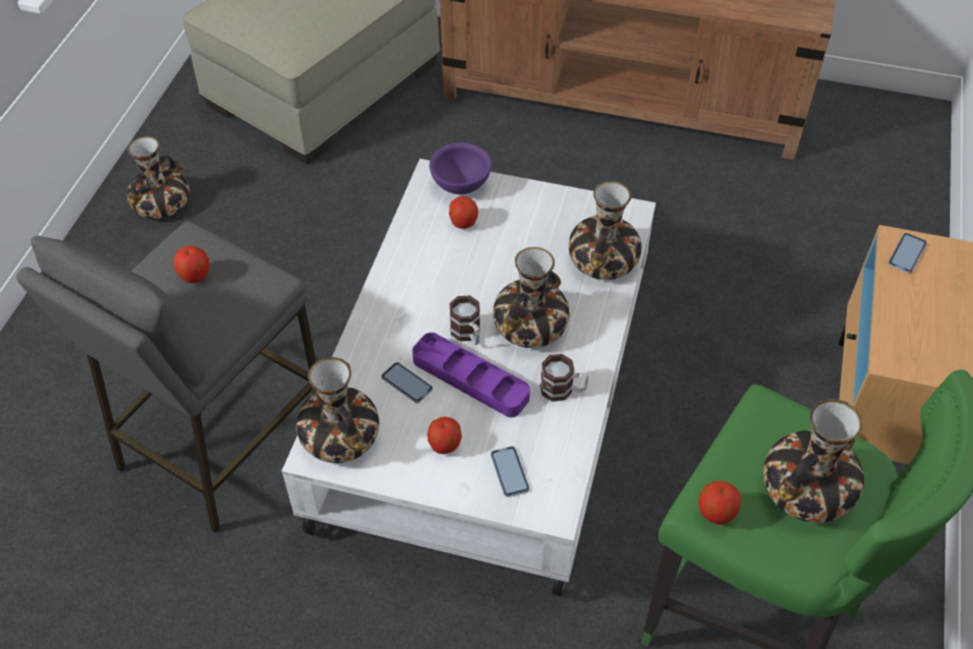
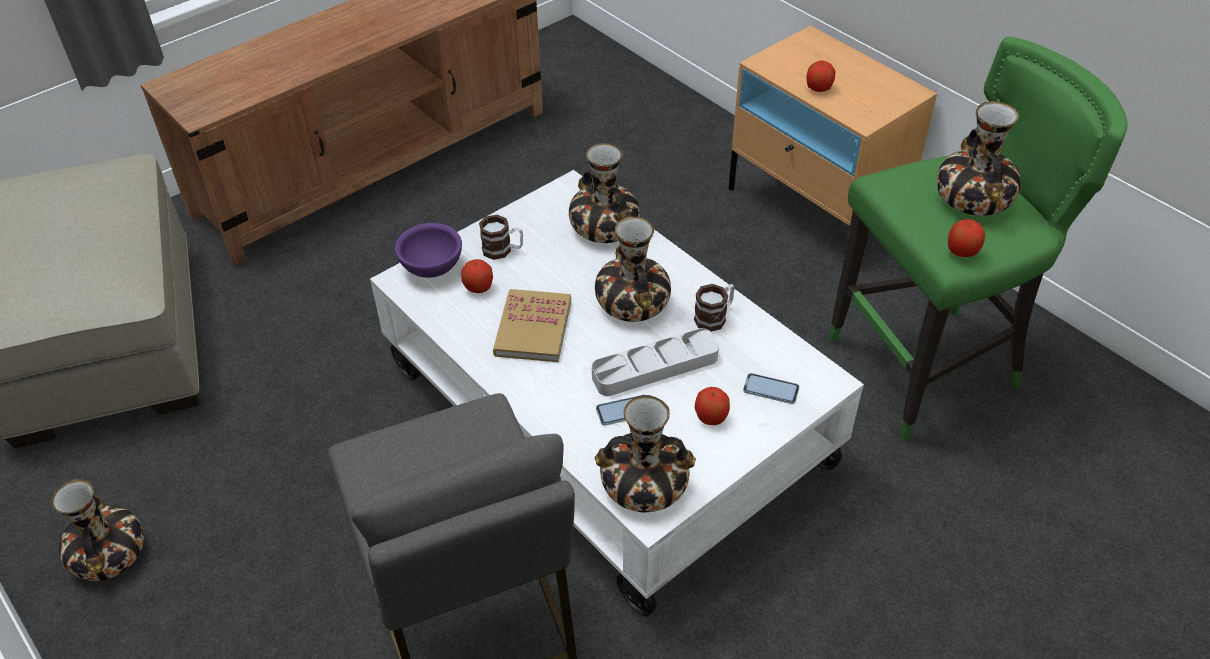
camera: 55 degrees left, 5 degrees down
(195, 276) = (422, 466): apple -> apple (818, 88)
(448, 279) = (533, 328): none -> book
(468, 334) = (606, 345): mug -> mug (503, 250)
(470, 379) = (655, 367): purple tray -> grey tray
(906, 254) = (777, 65): phone -> none

